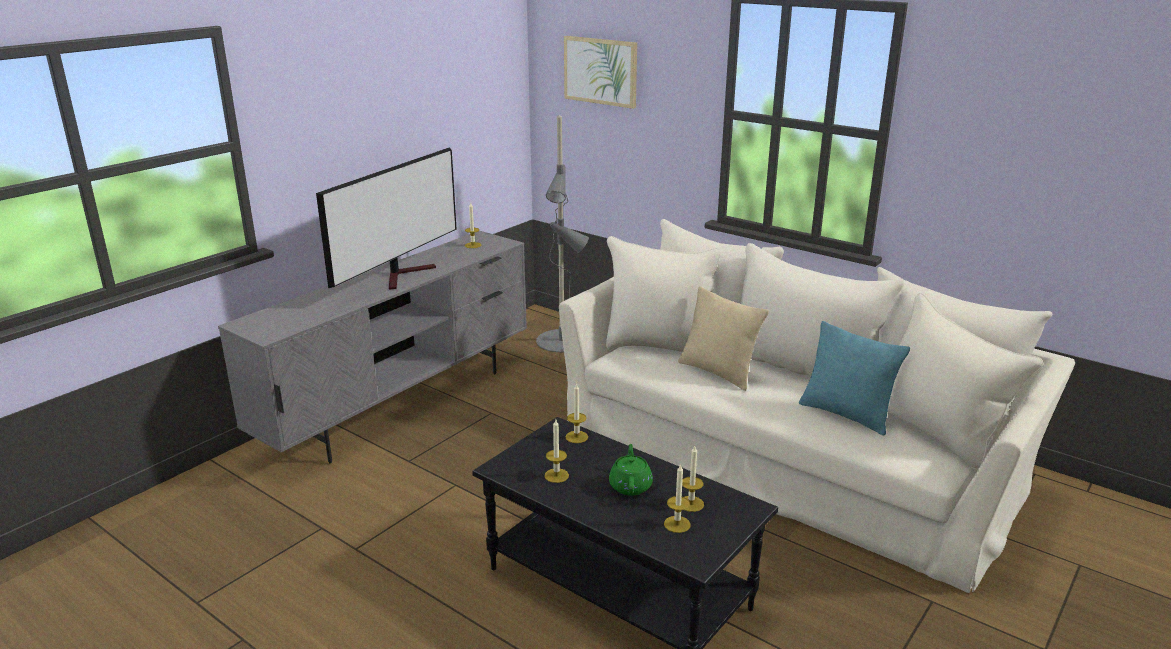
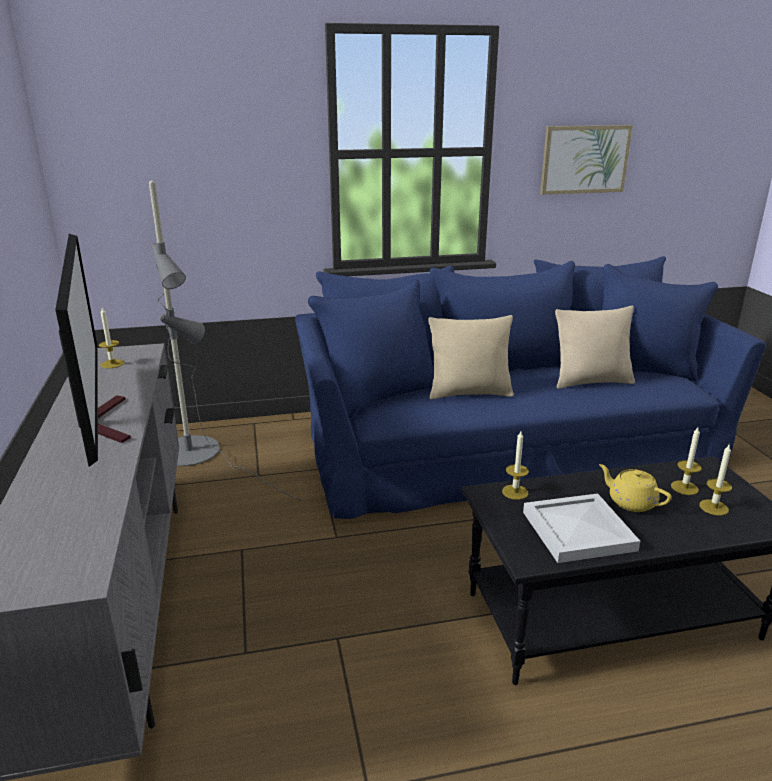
camera: 50 degrees left, 0 degrees up
(556, 475) = (577, 532): candle -> white tray
(600, 71) = (159, 127): picture -> picture (584, 159)
(630, 485) = (631, 502): green teapot -> yellow teapot
(785, 456) = (508, 448): beige sofa -> blue sofa
(846, 414) = (591, 382): turquoise pillow -> beige pillow

